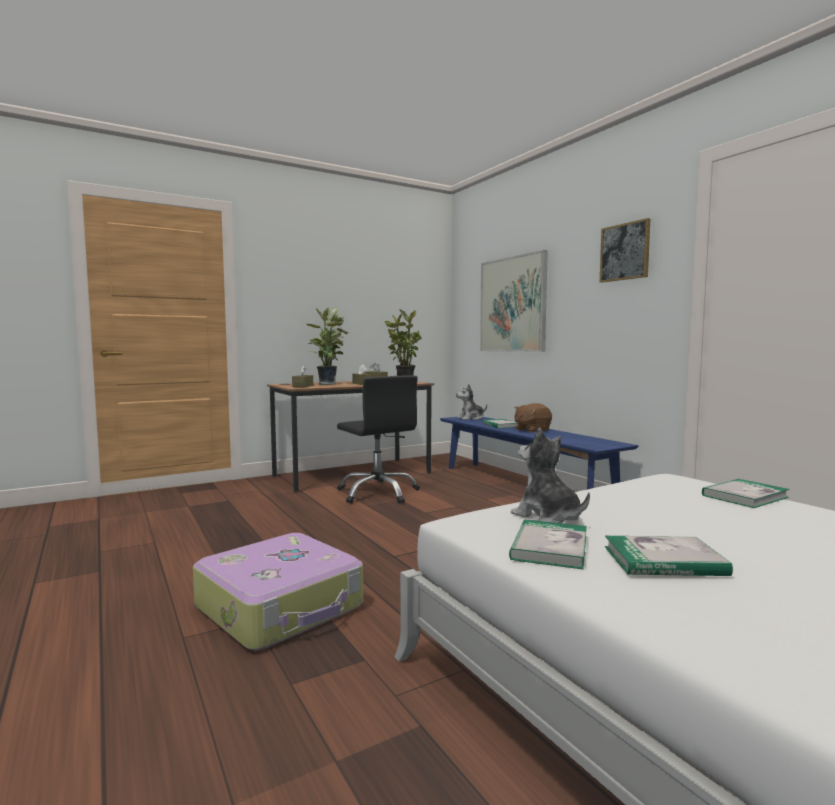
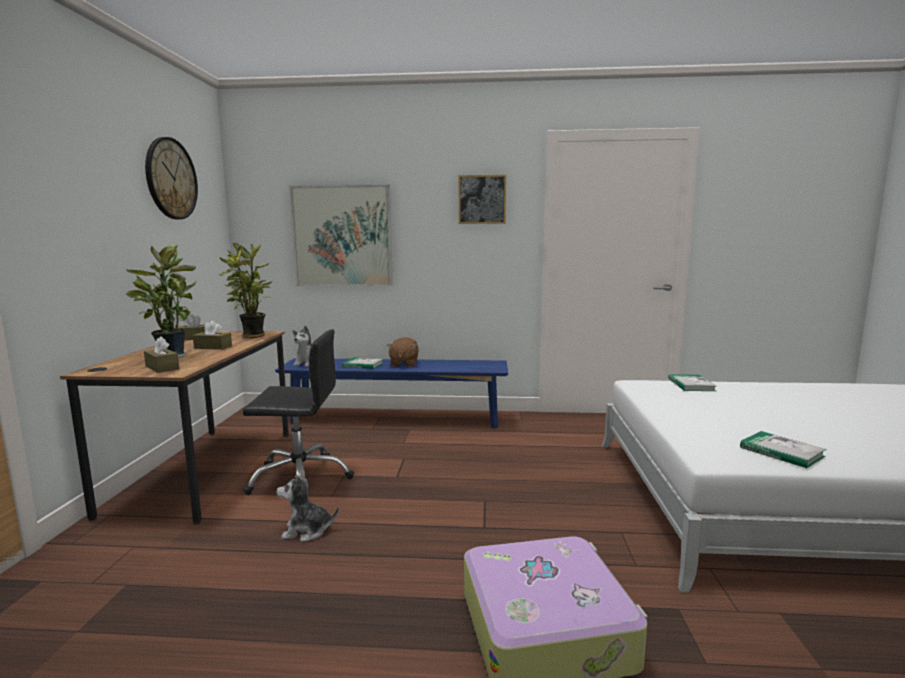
camera: 55 degrees left, 5 degrees up
(385, 266) = (171, 179): none -> wall clock
(547, 518) = (715, 435): plush toy -> plush toy (307, 531)
(663, 560) = (812, 436): book -> none

